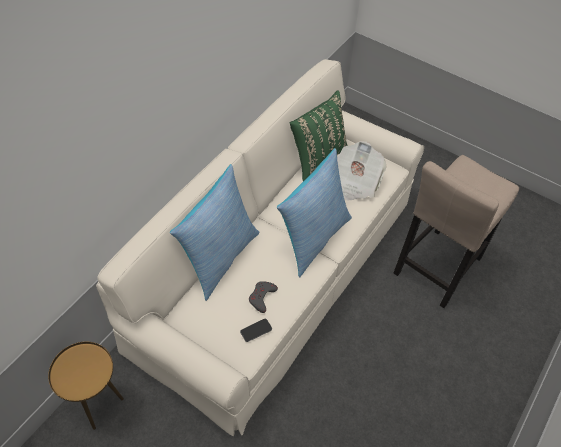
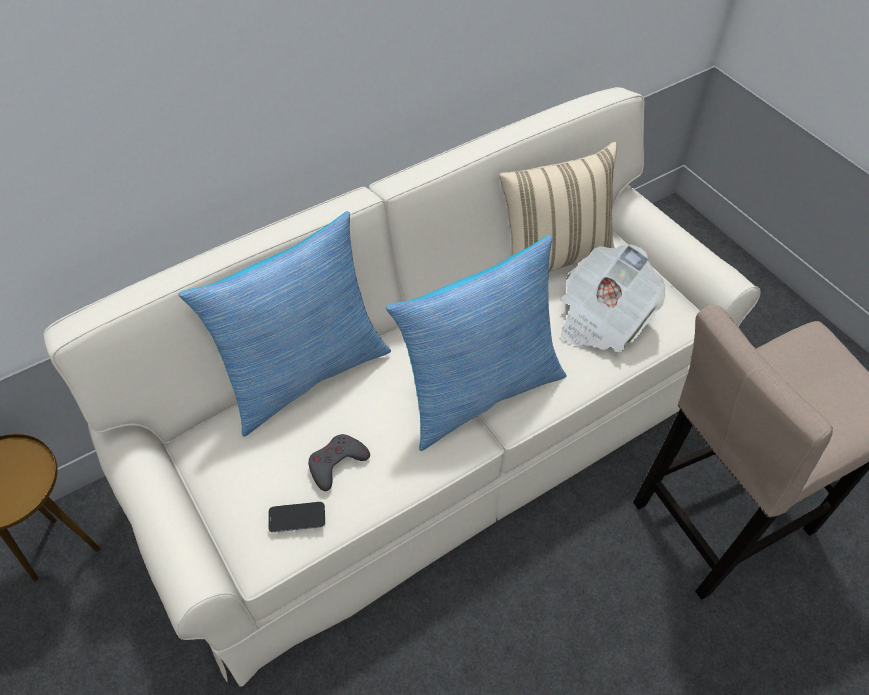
camera: 25 degrees right, 0 degrees up
(317, 158) = (553, 257): green pillow -> beige pillow

